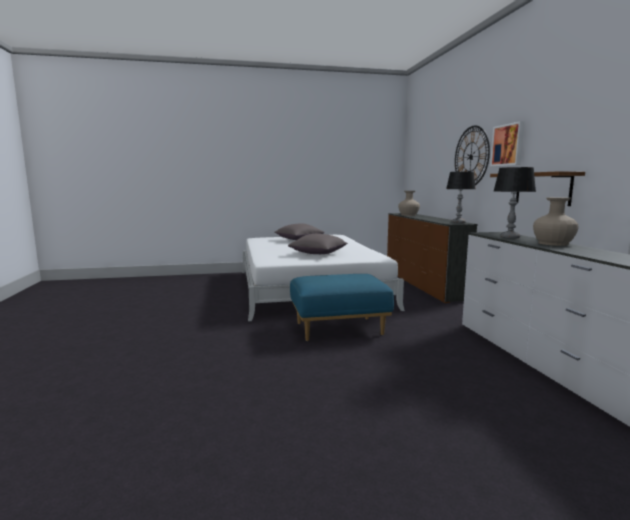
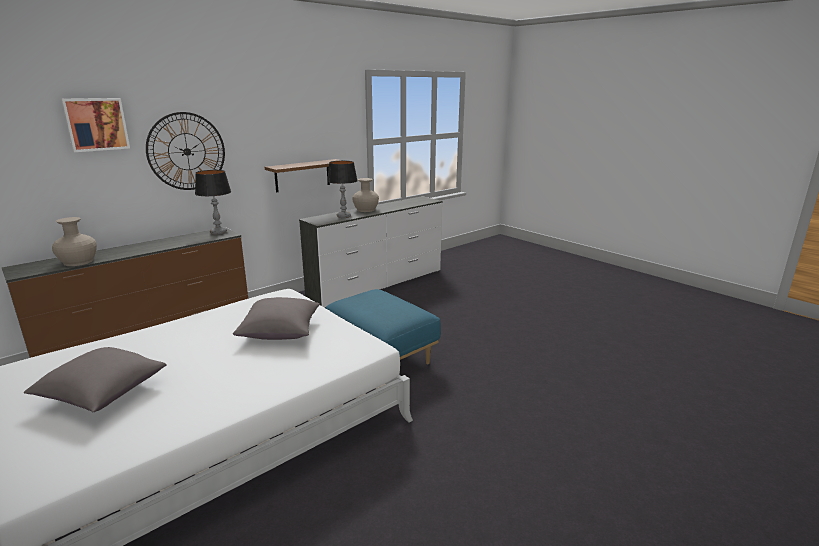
camera: 120 degrees left, 10 degrees up
(508, 145) = (253, 138): picture -> picture (96, 124)

